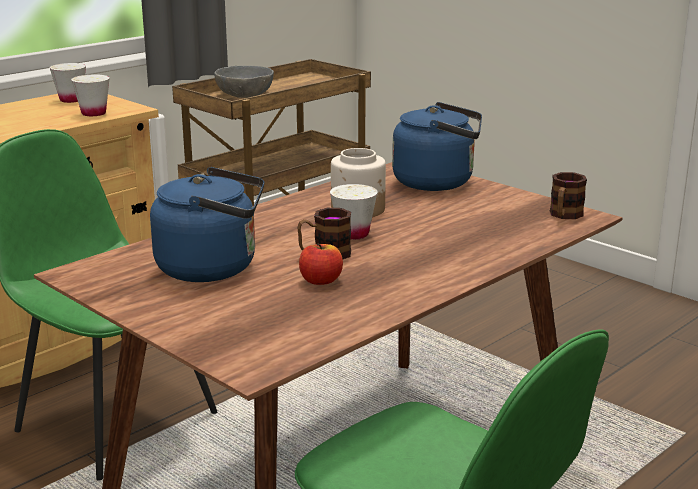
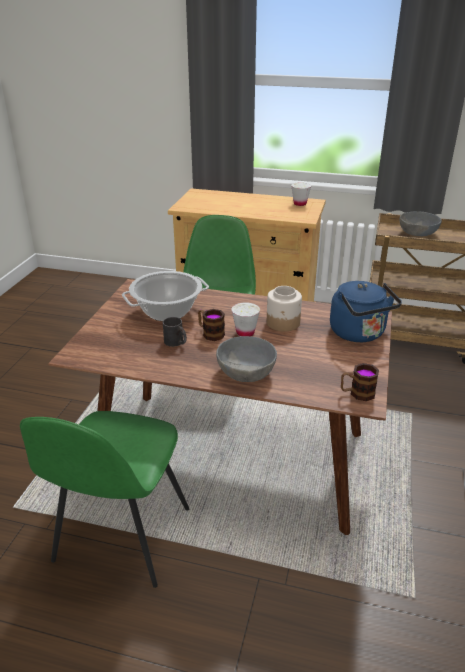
camera: 60 degrees right, 10 degrees up
(93, 113) = (286, 215): white cup -> none
(213, 268) = (167, 312): blue kettle -> cooking pot
(320, 281) = (176, 342): apple -> black mug
(457, 256) = (246, 372): none -> grey bowl

